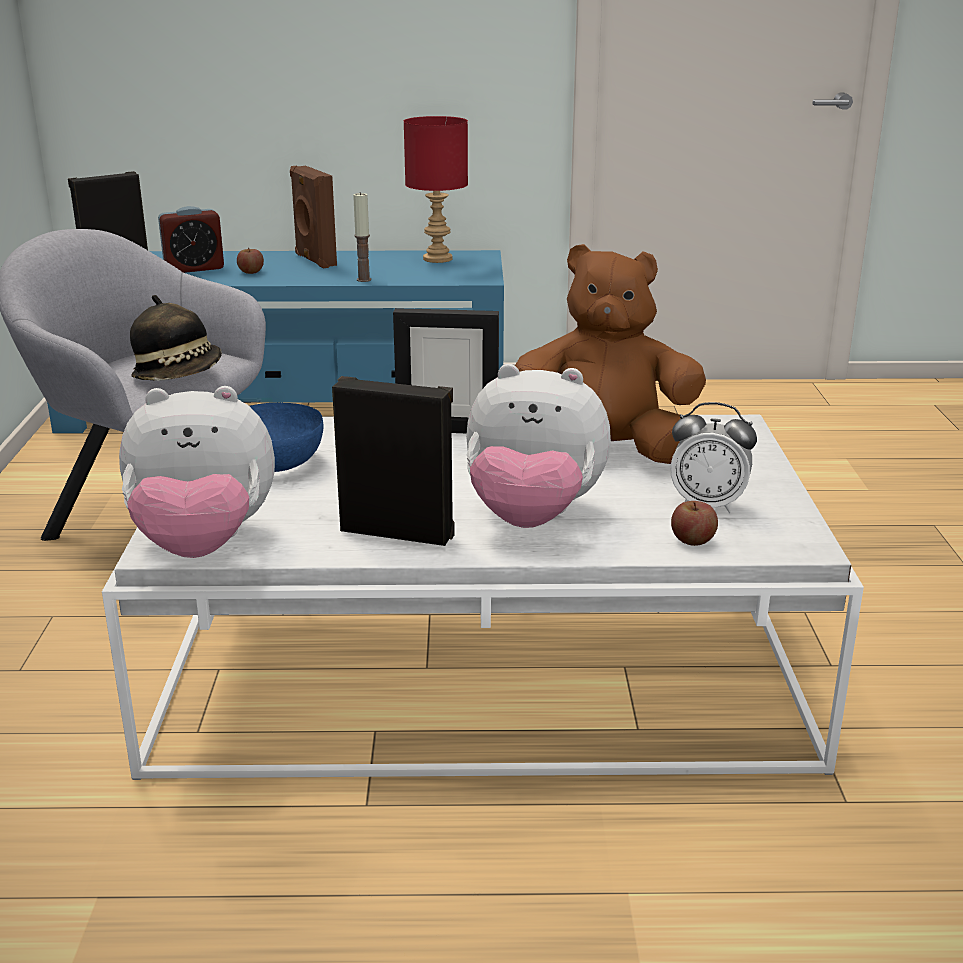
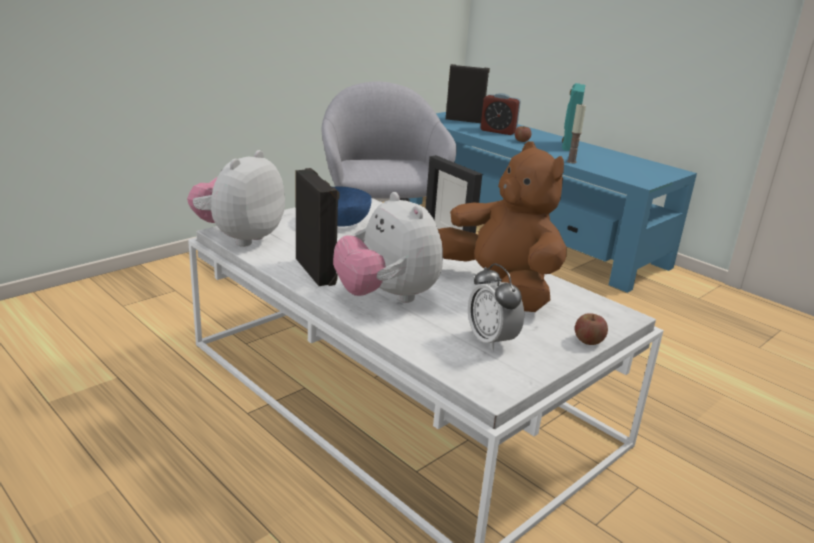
camera: 45 degrees right, 0 degrees up
(179, 375) = (391, 173): hat -> none
(203, 545) = (239, 238): plush toy -> plush toy turned 75 degrees clockwise
(314, 260) = (568, 145): brown speaker -> turquoise speaker
(436, 259) = (641, 165): red table lamp -> none
(692, 540) = (436, 350): apple -> apple (588, 341)

